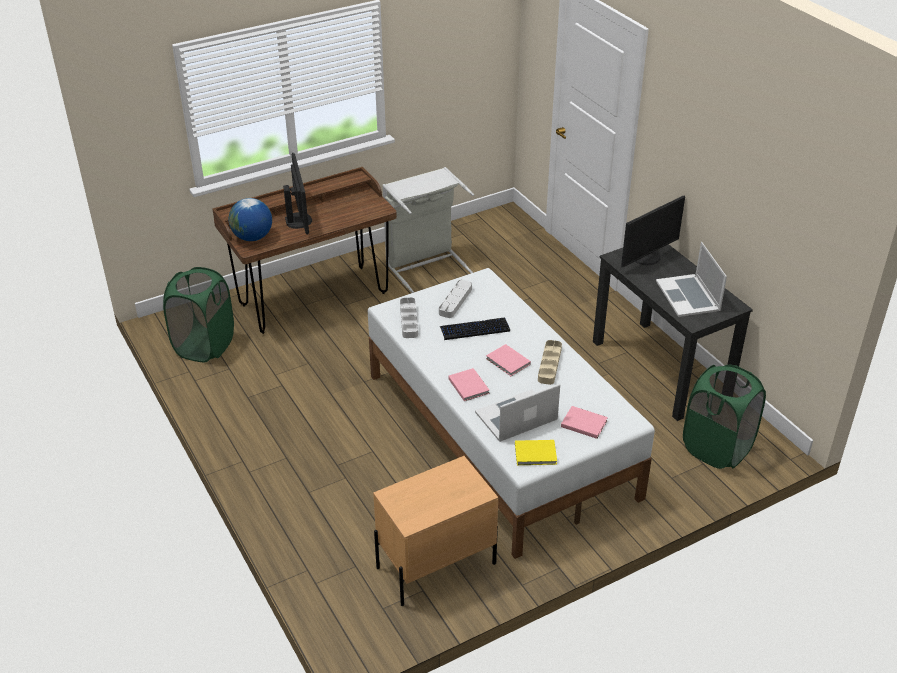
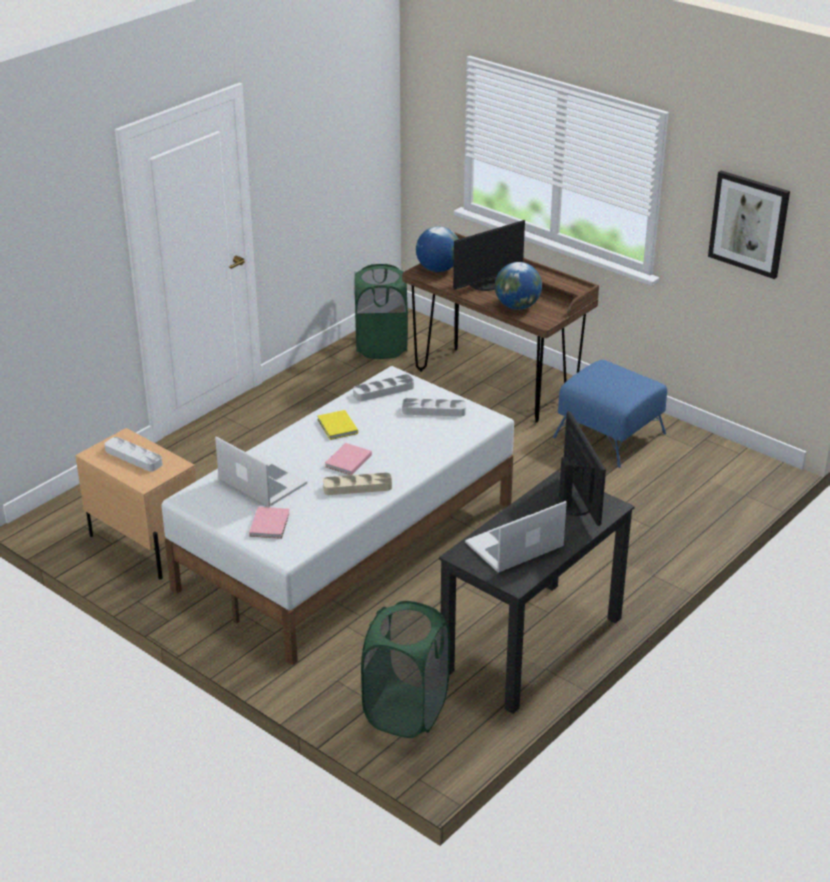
camera: 70 degrees right, 5 degrees down
(348, 214) = (517, 306): none -> globe
(425, 265) = (610, 436): grey laundry basket -> blue ottoman
(431, 494) = (133, 457): none -> grey tray
(456, 51) = (749, 223): none -> picture
(468, 385) = (297, 445): pink book -> none
(474, 329) = (391, 431): keyboard -> none
(536, 454) = (209, 503): yellow book -> yellow book (337, 427)
(646, 257) = (576, 504): monitor -> monitor turned 135 degrees counterclockwise

